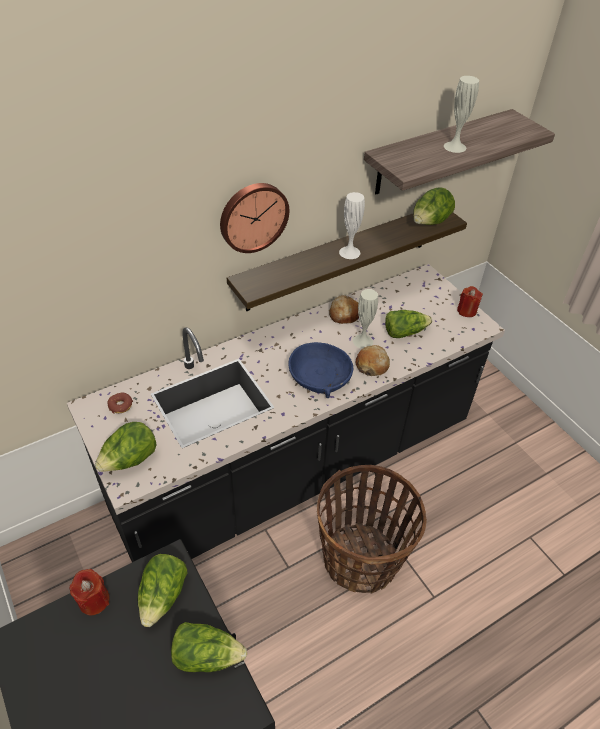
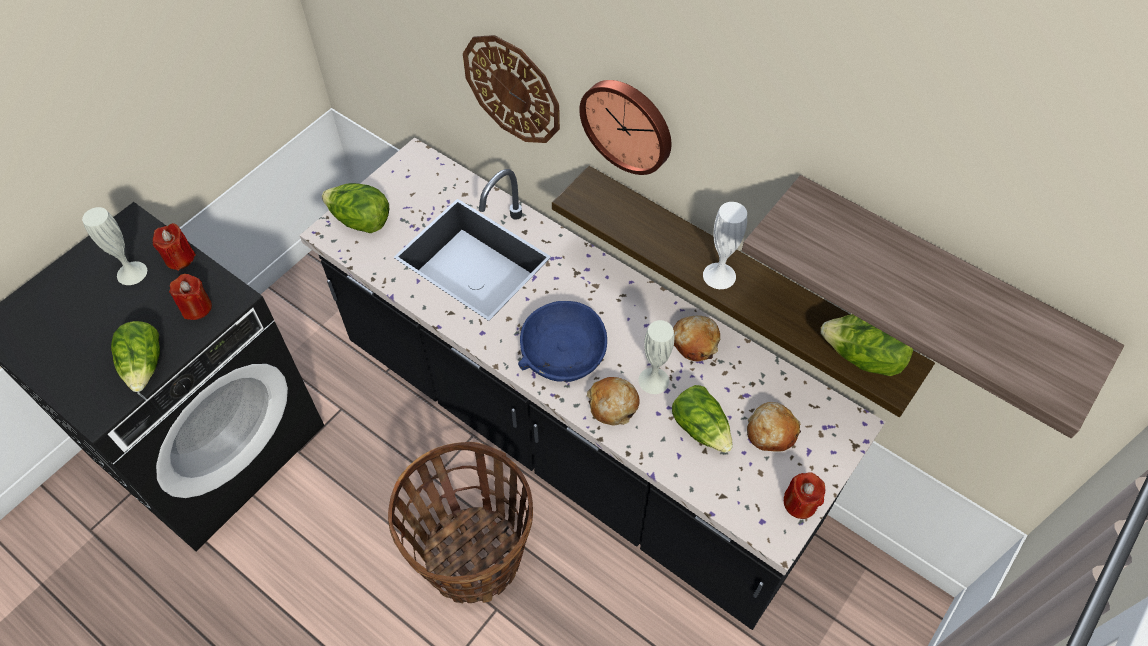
camera: 70 degrees right, 10 degrees up
(120, 405) = (429, 181): donut -> none
(155, 272) = (512, 89): none -> wall clock
(163, 595) = (196, 307): lettuce -> red candle
(418, 305) = (771, 431): none -> bread
(455, 147) = (901, 283): white vase -> white vase (132, 273)

